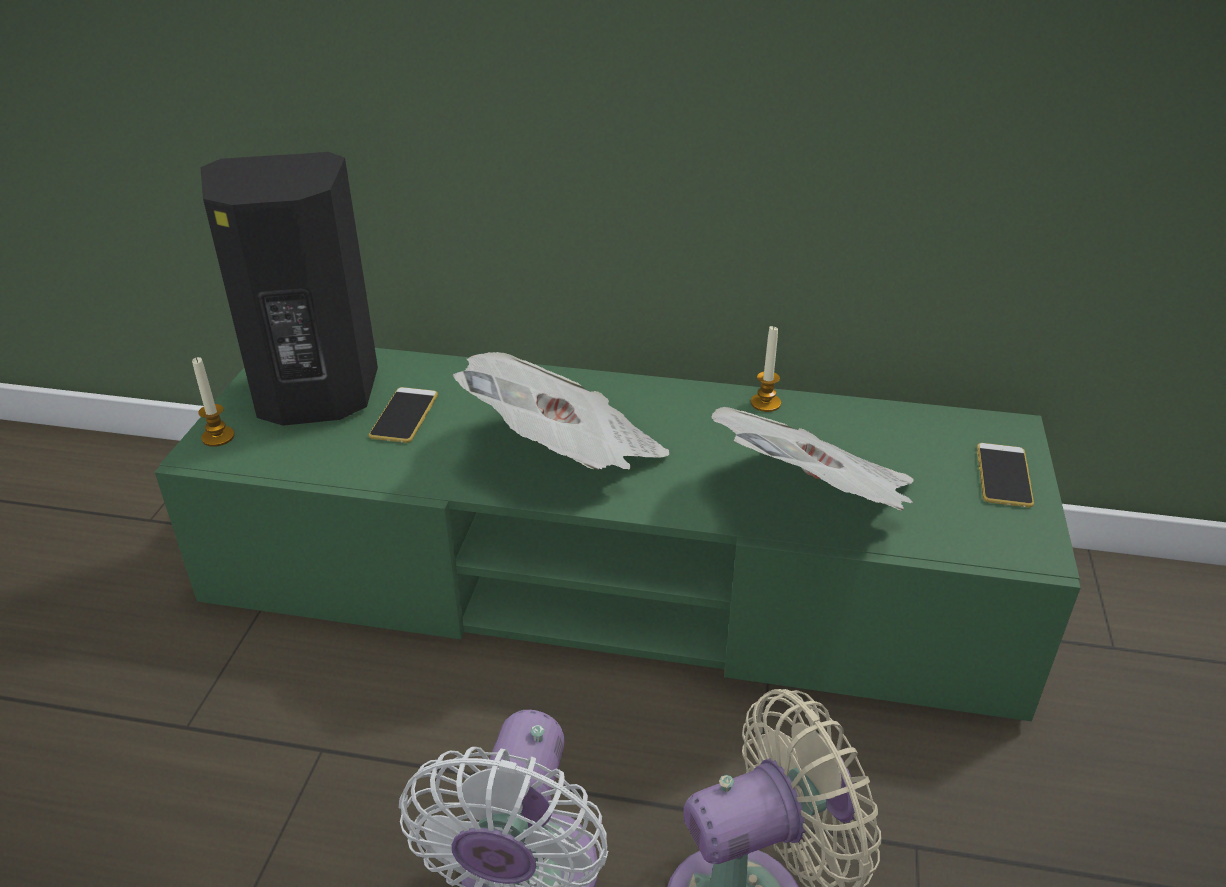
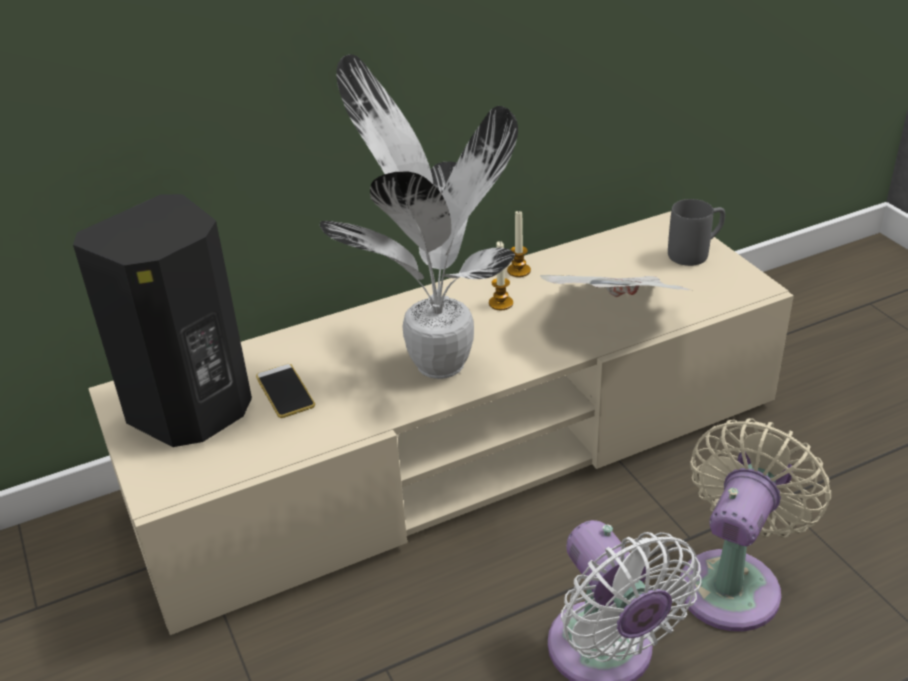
camera: 35 degrees left, 0 degrees up
(218, 437) = (155, 476): candle -> candle (501, 303)
(567, 456) = (436, 362): newspaper -> potted plant
(613, 579) = (459, 451): green tv stand -> beige tv stand
(1003, 476) = (696, 253): phone -> grey mug

